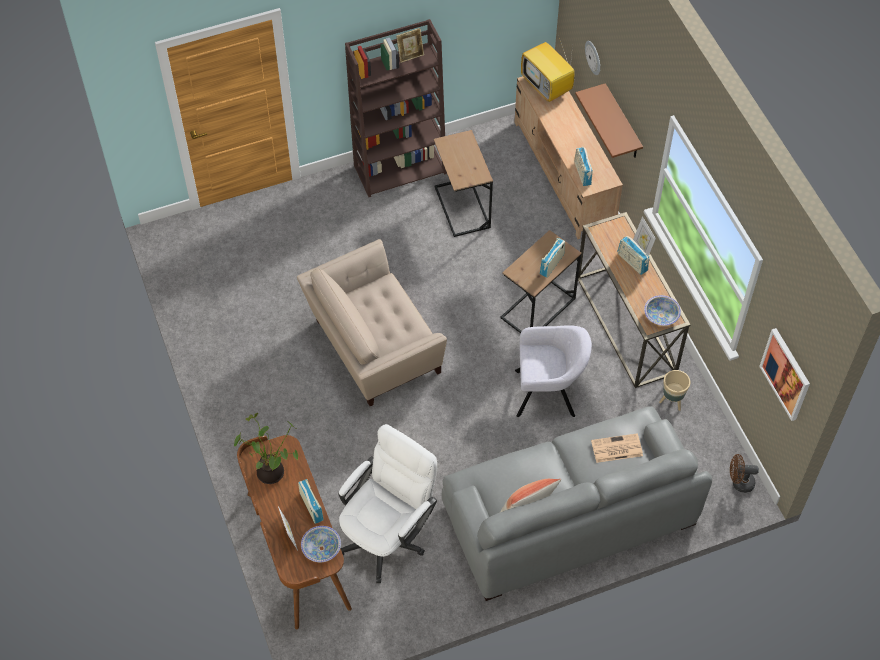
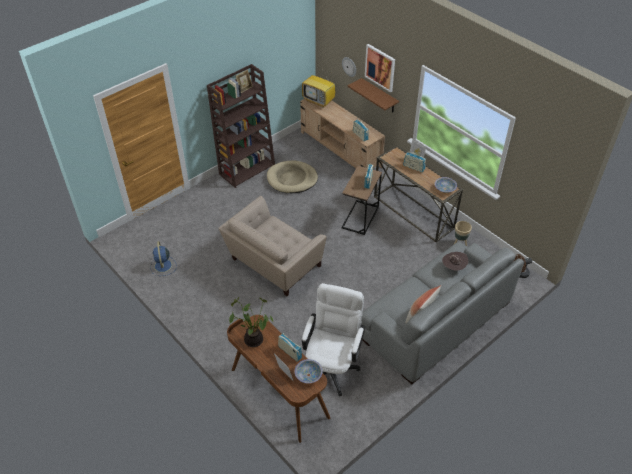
camera: 20 degrees left, 10 degrees down
(213, 301) = (163, 266): none -> blue fan
(462, 207) = (292, 179): brown side table -> beige dog bed
(548, 393) = (388, 258): grey armchair -> none
(616, 449) = (453, 267): newspaper -> brown hat
(786, 374) = (547, 184): picture -> picture (380, 67)

